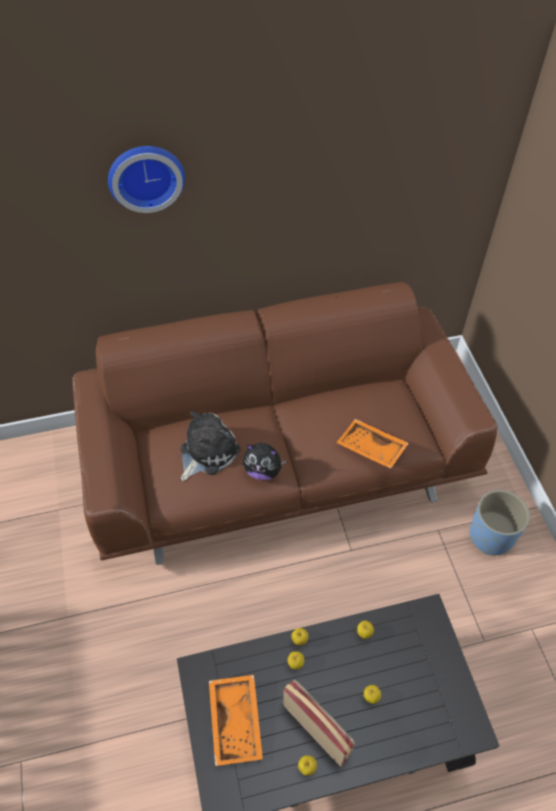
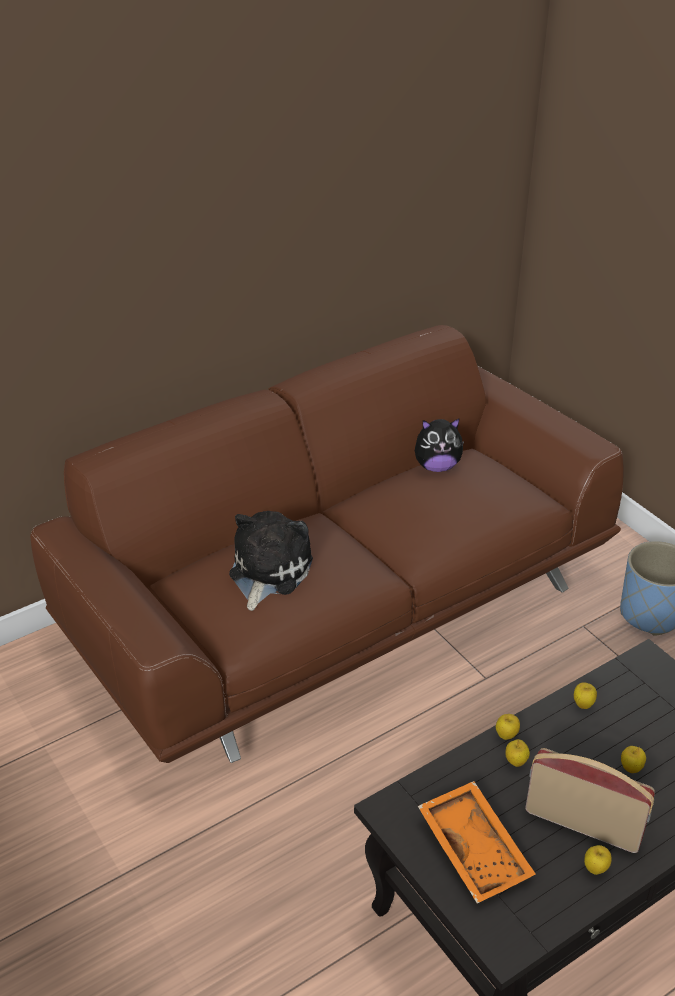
camera: 20 degrees left, 15 degrees down
(145, 175) = (128, 195): wall clock -> none
(263, 471) = (354, 574): plush toy -> plush toy (437, 466)
(370, 449) = (480, 516): orange tray -> none

